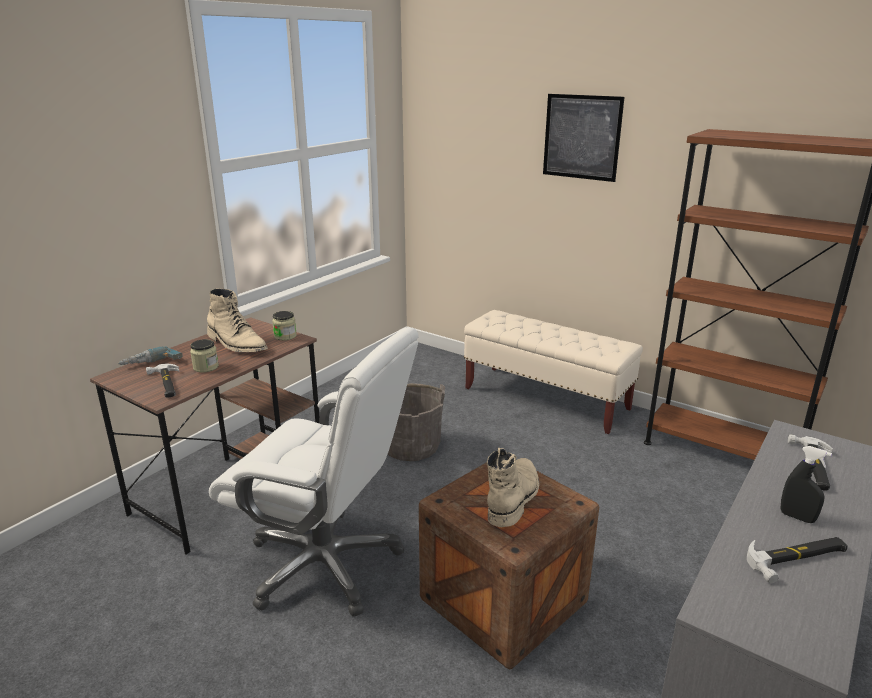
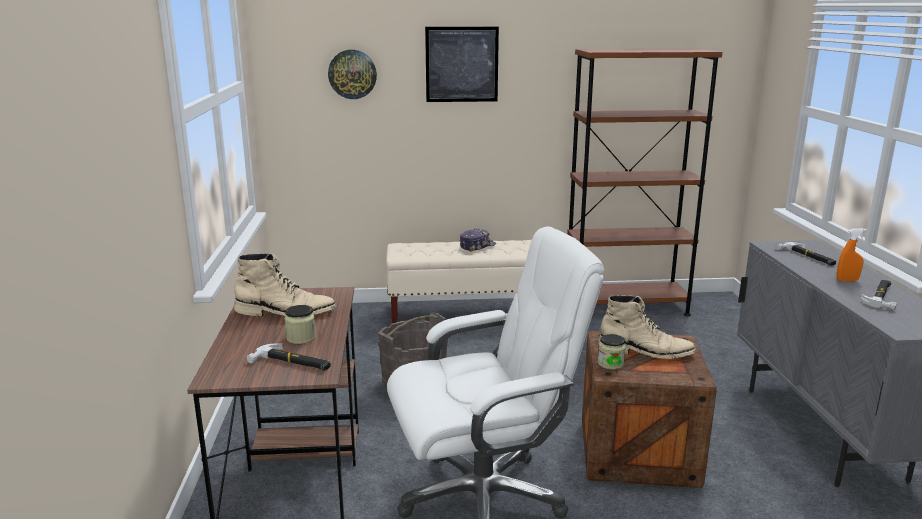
camera: 40 degrees left, 5 degrees down
(152, 365) = (235, 355): power drill -> none
(285, 336) = (320, 293): jar -> jar (610, 364)
(480, 138) = (352, 74): none -> wall clock
(513, 497) = (646, 352): beige boot -> beige boot turned 120 degrees clockwise
(561, 333) = (477, 246): none -> cap
(797, 517) = (847, 280): black spray bottle -> orange spray bottle

